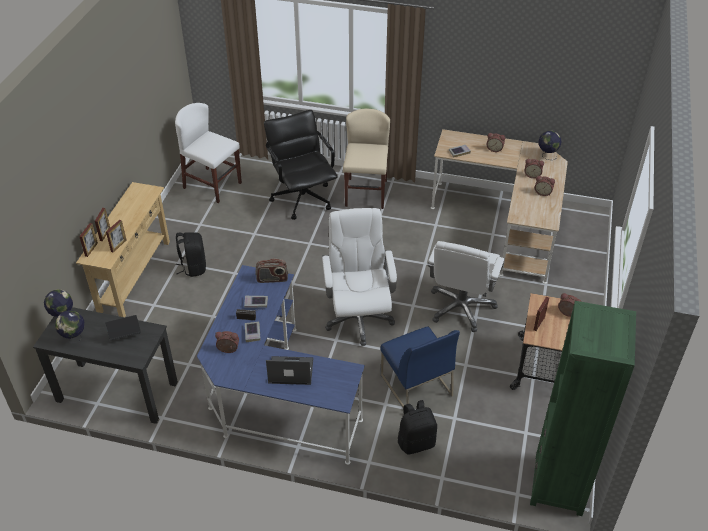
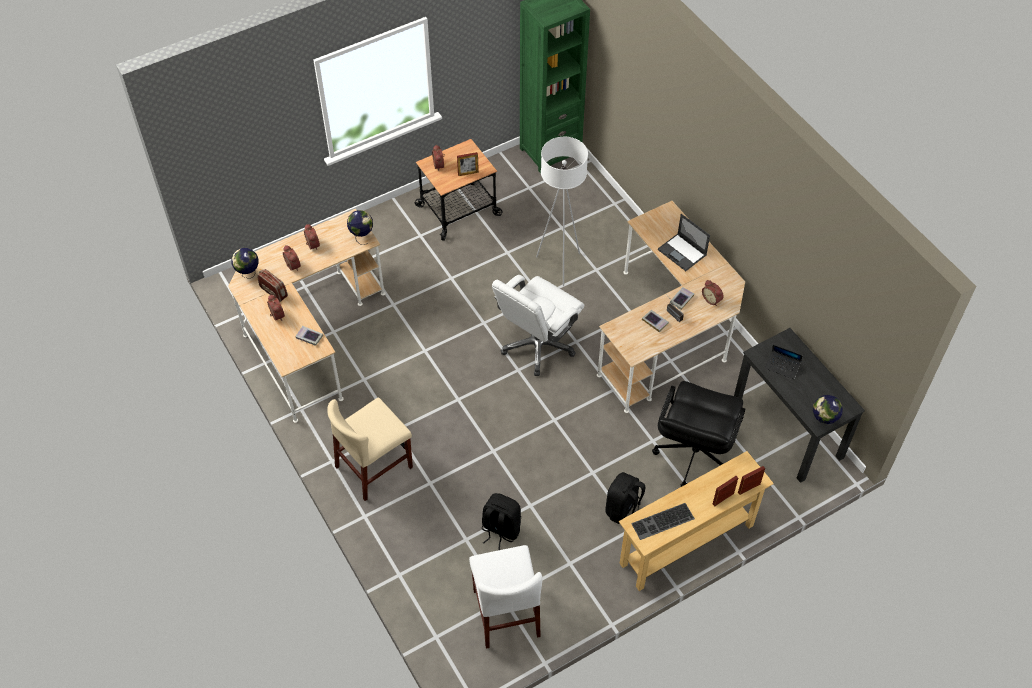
camera: 135 degrees left, 10 degrees up
(74, 338) = (826, 393): globe -> globe (362, 236)
(118, 245) = (720, 473): picture frame -> none
(134, 201) = (662, 522): none -> keyboard
(272, 279) = (621, 334): radio -> radio (274, 292)
(274, 396) = (669, 333): blue desk -> beige desk
(302, 198) = (438, 512): black office chair -> black office chair (693, 455)
(415, 385) = (559, 266): blue chair -> white floor lamp
(416, 442) = (605, 233): black backpack -> black backpack (500, 530)
(461, 307) = (451, 292): white office chair -> none

